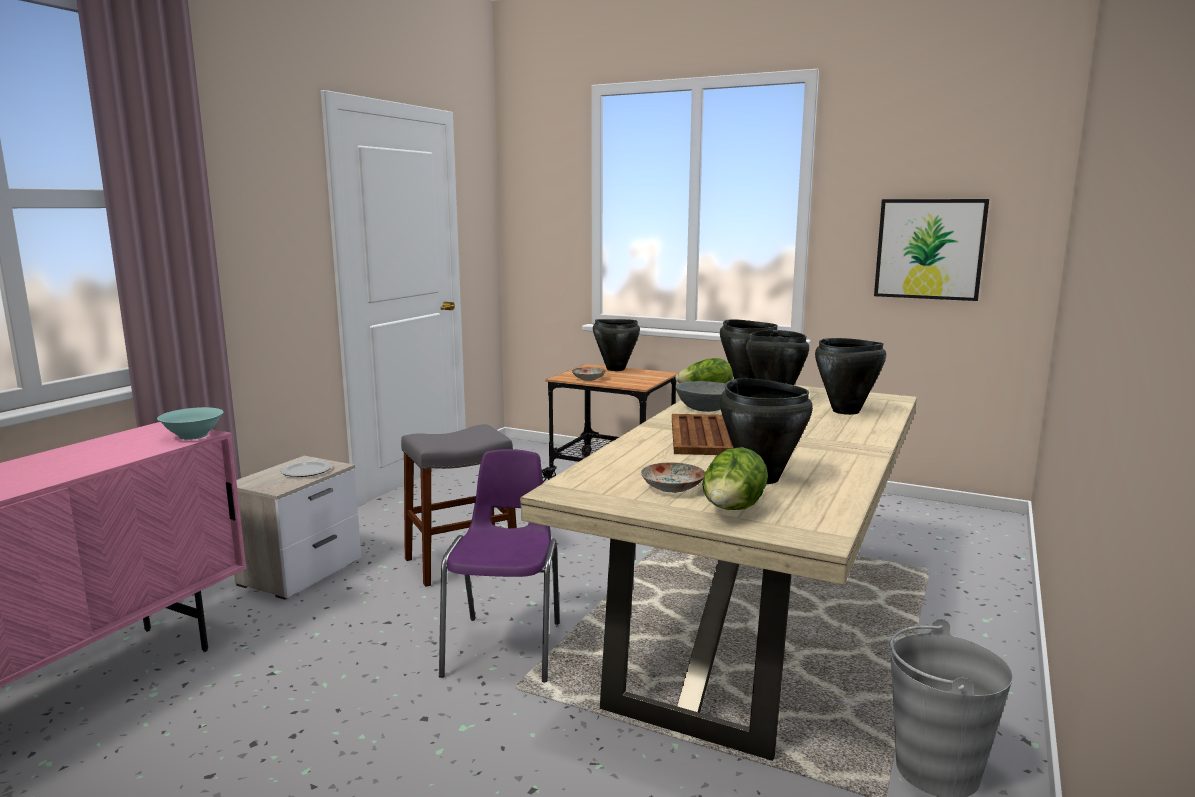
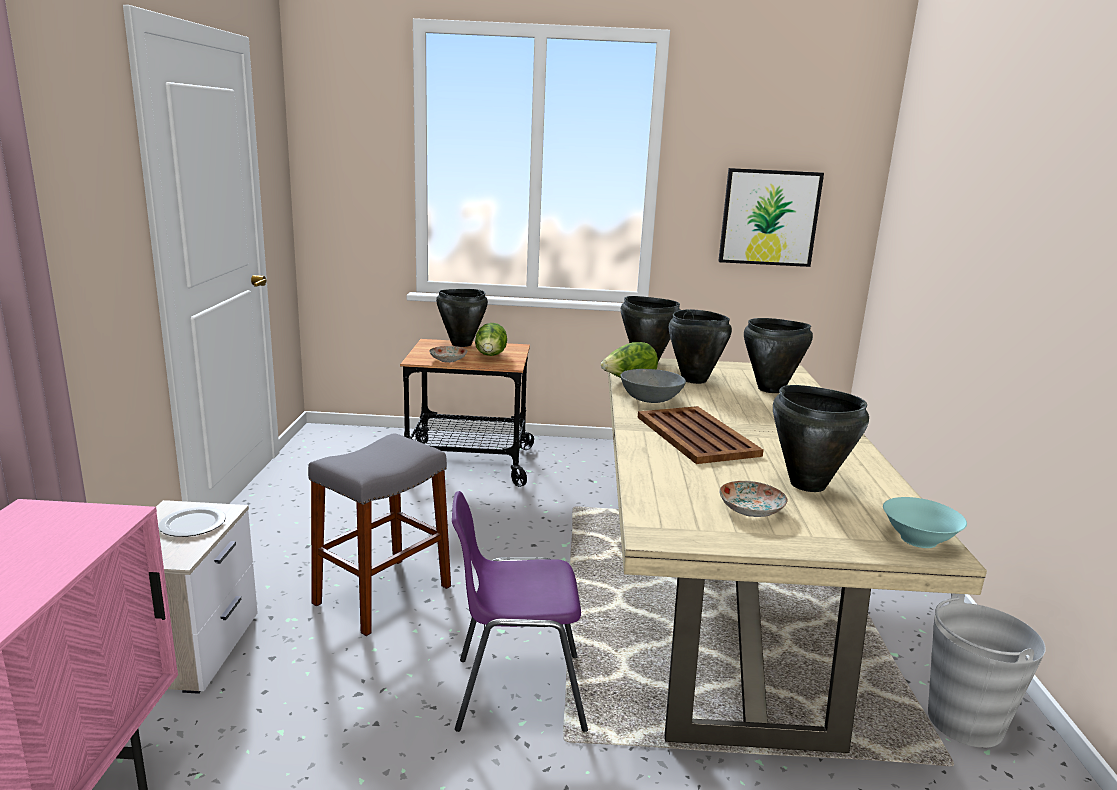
camera: 25 degrees left, 5 degrees up
(193, 436) = (106, 521): turquoise bowl -> turquoise bowl (919, 540)
(506, 647) = (515, 692): purple chair -> purple chair turned 75 degrees counterclockwise
(732, 511) = (836, 531): lettuce -> lettuce (490, 356)

